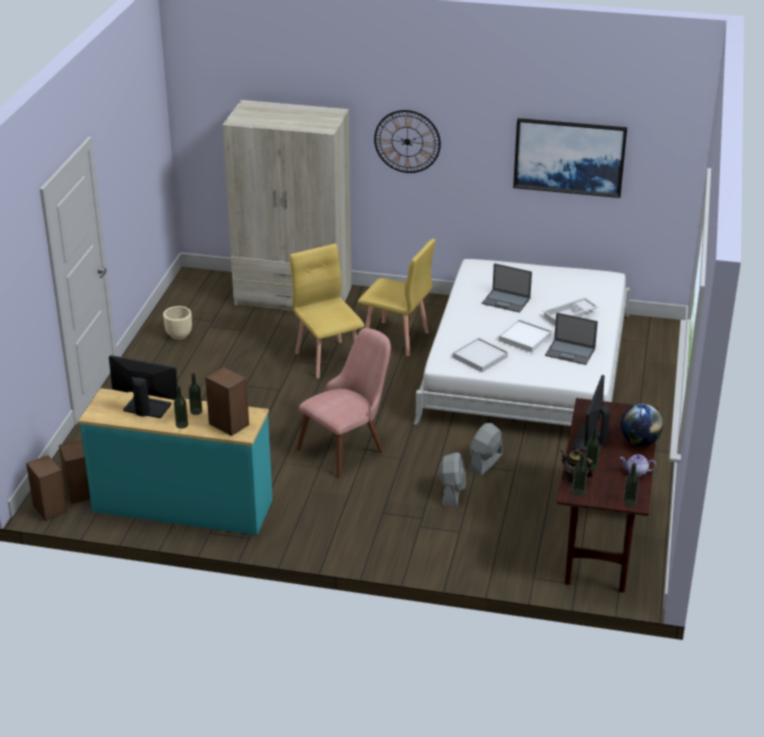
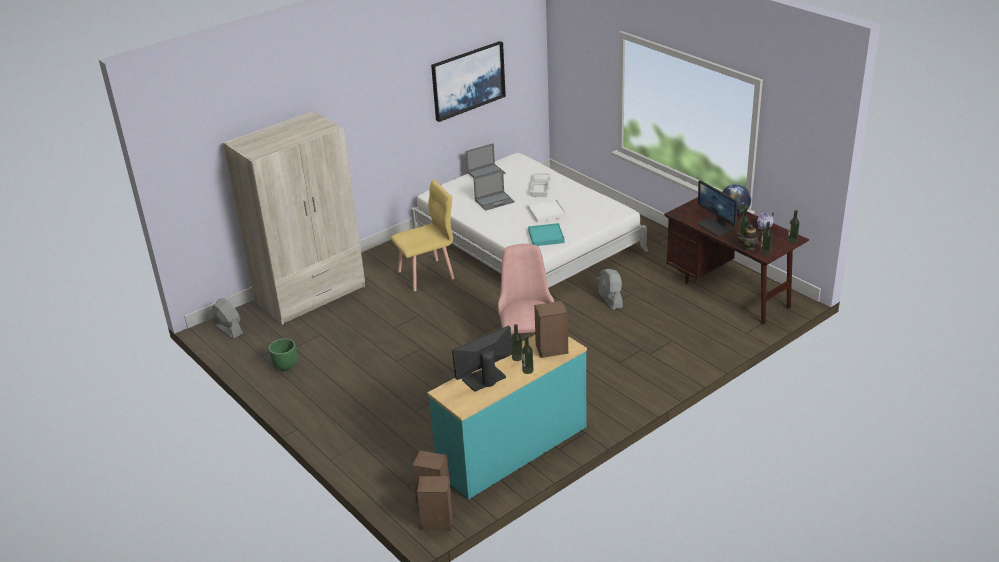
camera: 50 degrees left, 0 degrees up
(179, 336) = (286, 367): beige planter -> green planter
(329, 358) = (412, 311): yellow chair -> none
(407, 141) = (357, 120): wall clock -> none
(452, 492) = (628, 326): grey fan -> grey fan (229, 329)
(479, 357) = (546, 236): white tray -> turquoise tray
(570, 352) = (582, 204): laptop -> laptop (486, 173)

